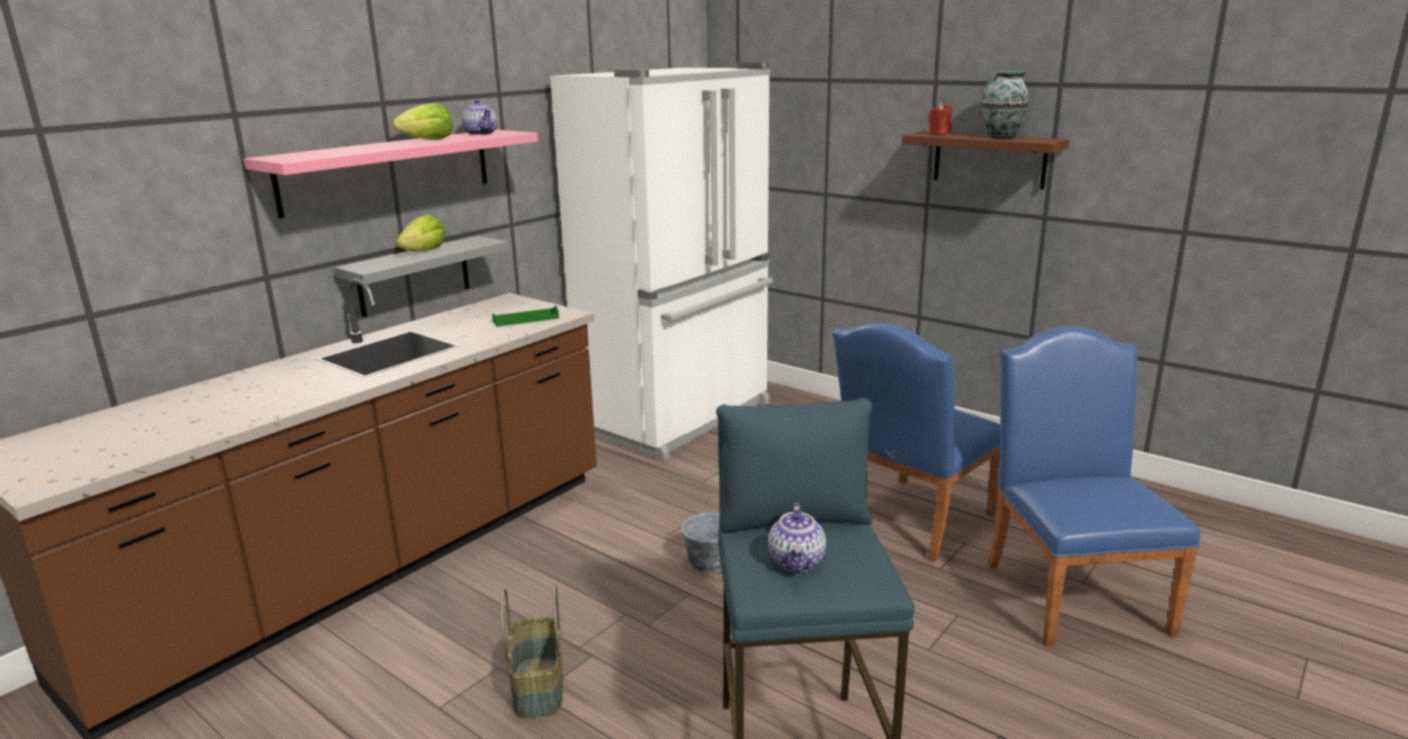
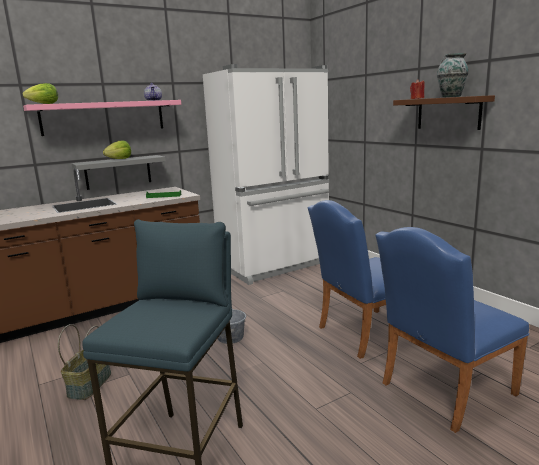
camera: 20 degrees right, 5 degrees down
(429, 140) = (121, 101): lettuce -> lettuce (44, 104)
(797, 562) = (147, 317): teapot -> none
(1071, 590) = (442, 391): blue chair -> blue chair turned 135 degrees counterclockwise

